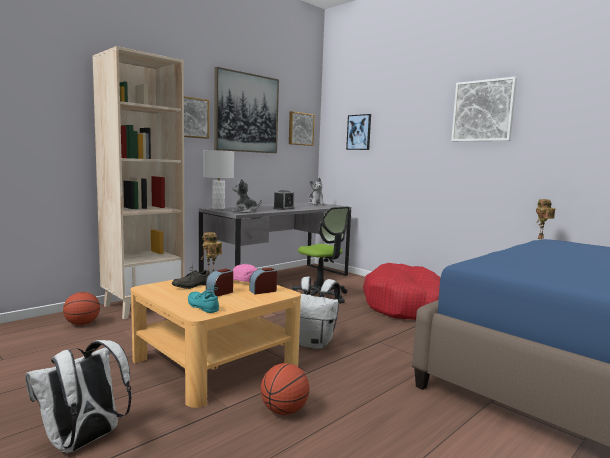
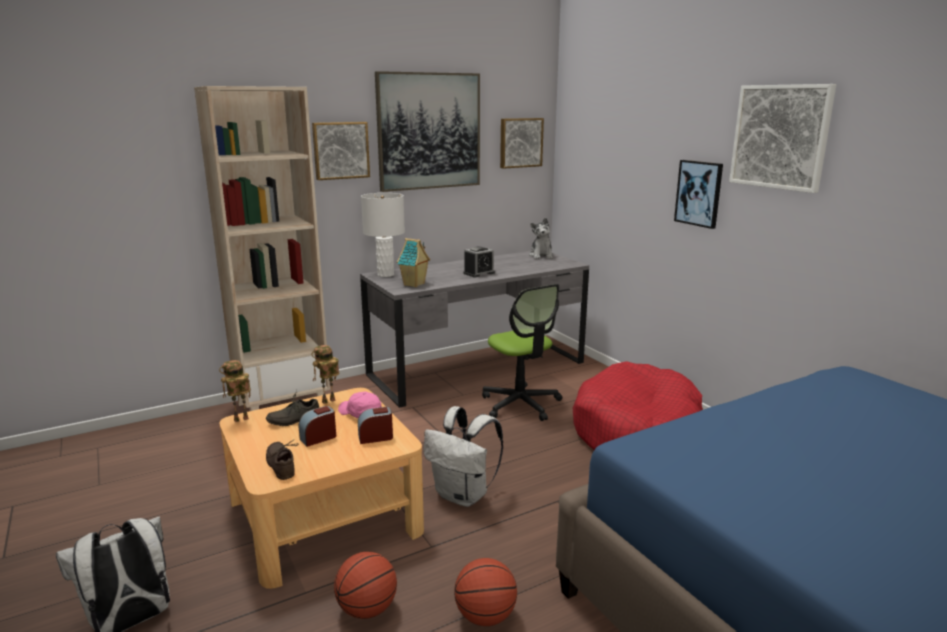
camera: 15 degrees right, 10 degrees up
(82, 324) = (202, 434): basketball -> basketball (485, 616)
(204, 306) = (283, 465): turquoise shoe -> grey shoe
(245, 211) = (414, 284): plush toy -> toy house
(359, 132) = (605, 150): picture -> picture (699, 193)
(541, 238) = (837, 367): toy robot -> toy robot (240, 420)

